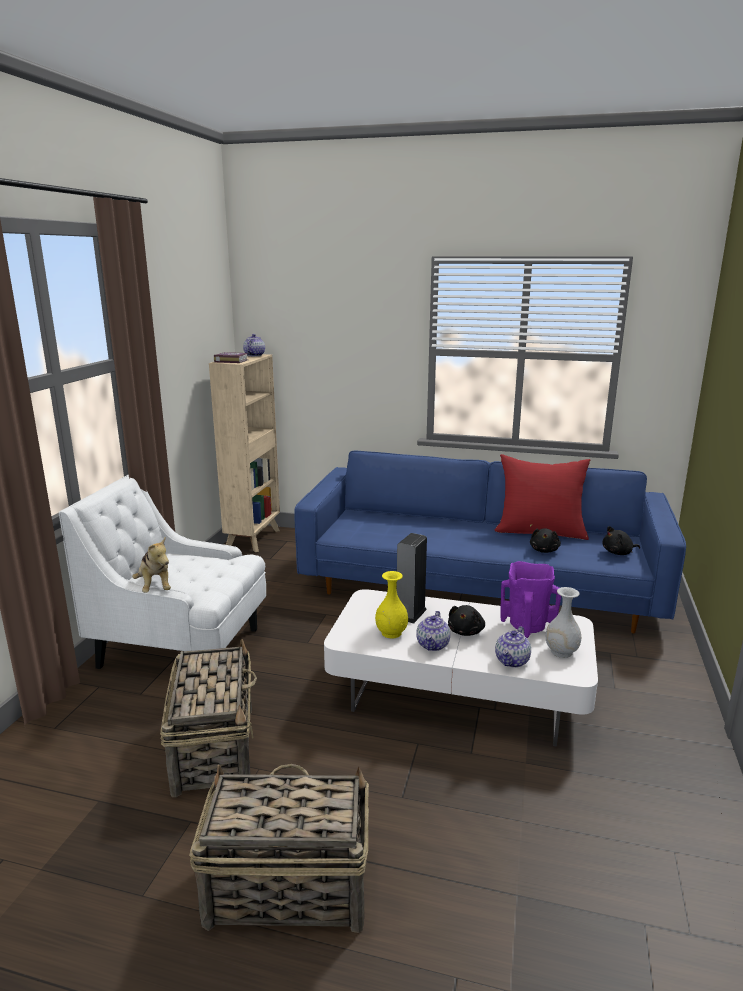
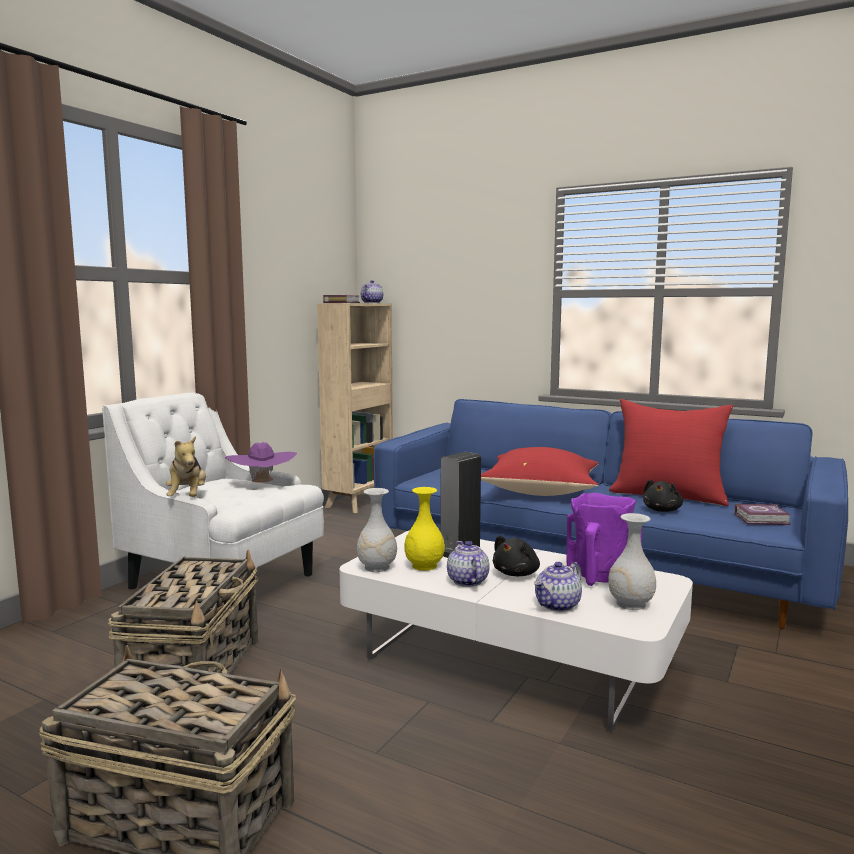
camera: 15 degrees right, 10 degrees down
(211, 560) = (262, 483): none -> purple hat
(354, 640) = (376, 567): none -> white vase
(433, 645) = (467, 581): teapot -> teapot turned 135 degrees clockwise
(444, 538) = (542, 492): none -> red pillow
(618, 553) = (763, 519): black plush toy -> book

